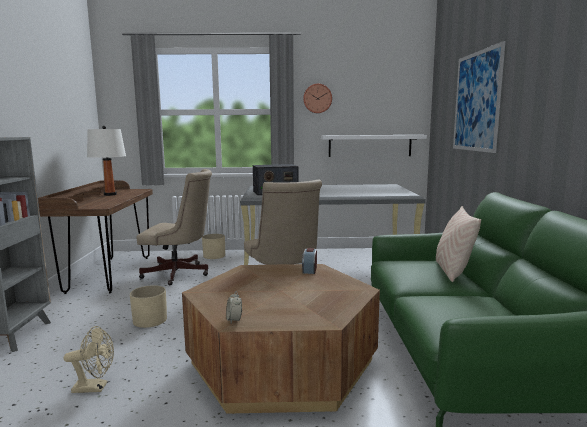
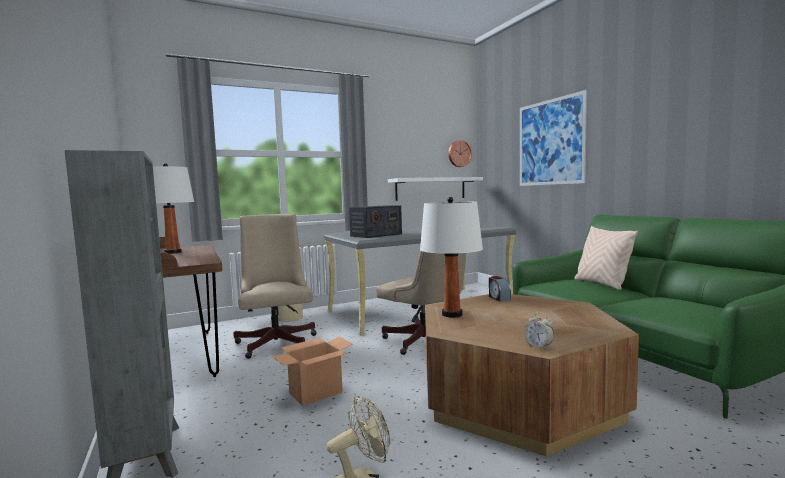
camera: 25 degrees left, 5 degrees down
(149, 320) = (315, 393): beige planter -> cardboard box
(180, 274) = (277, 341): beige office chair -> beige office chair turned 90 degrees counterclockwise
(239, 278) = (452, 314): none -> white table lamp
(317, 98) = (383, 142): wall clock -> wall clock (459, 153)

